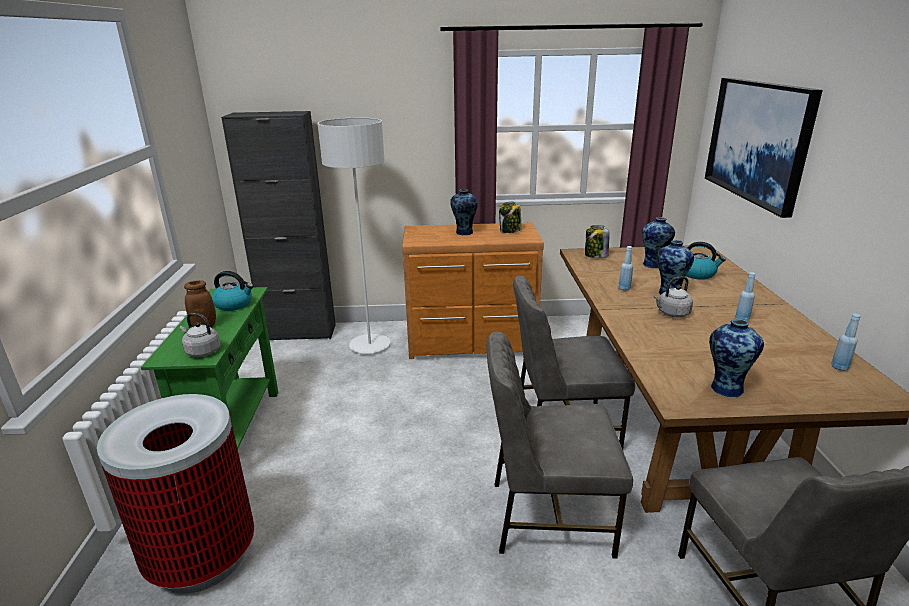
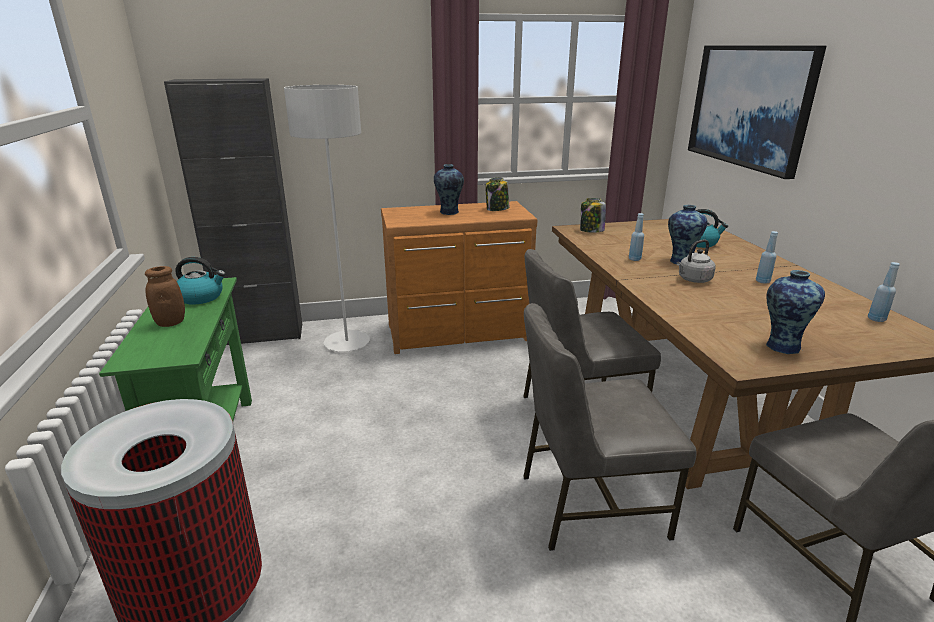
camera: 10 degrees left, 0 degrees up
(202, 351) = (176, 350): grey kettle -> none
(654, 265) = (653, 236): vase -> none

